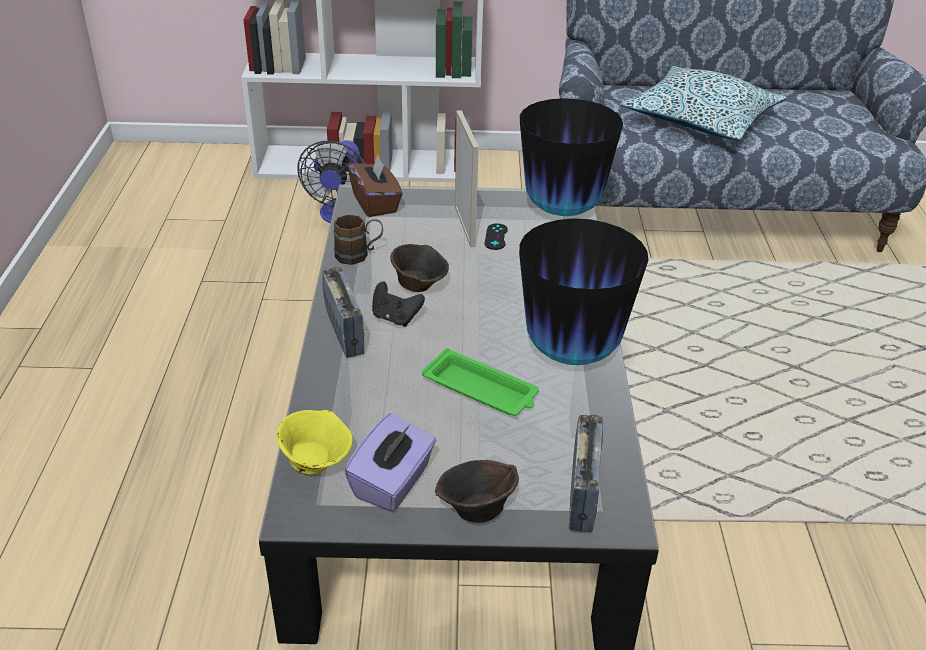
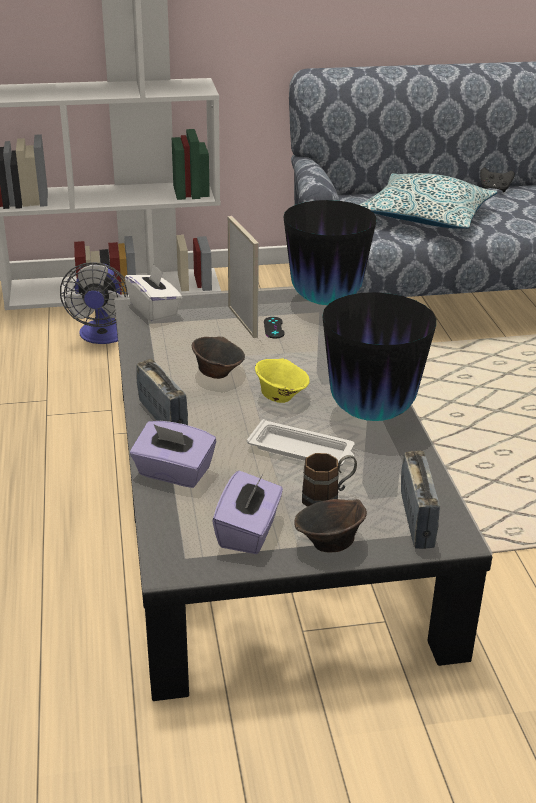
camera: 10 degrees left, 5 degrees down
(316, 462) = (174, 524): yellow bowl -> yellow bowl (281, 397)
(335, 400) = (173, 473): none -> purple tissue box
(359, 255) = (154, 354): brown mug -> brown mug (328, 497)
(376, 203) = (154, 310): brown tissue box -> white tissue box
(395, 318) = (205, 402): black game controller -> black game controller (494, 189)
(481, 390) = (302, 451): green tray -> white tray

